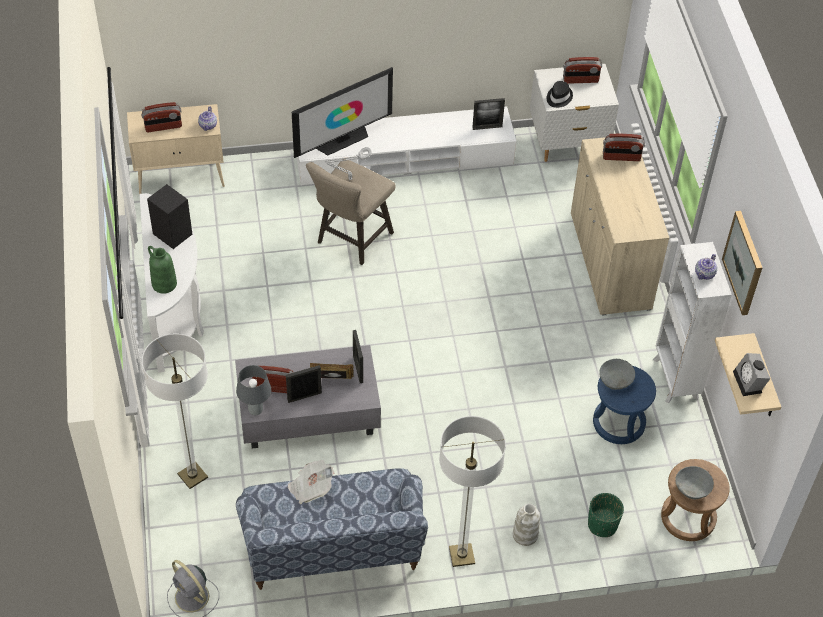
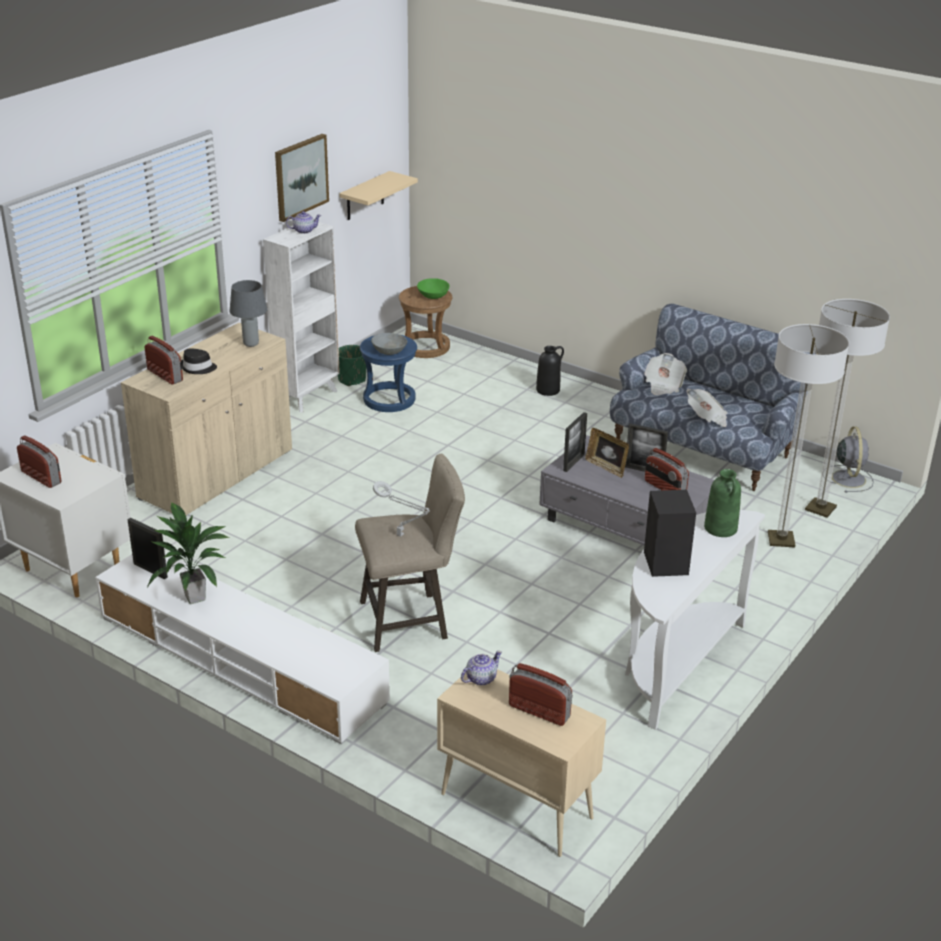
camera: 135 degrees left, 20 degrees down
(255, 410) = (699, 483): grey table lamp -> grey table lamp (251, 344)
(342, 140) = (309, 651): television -> none
(382, 509) = (663, 385): none -> newspaper
(440, 129) = (195, 597): none -> potted plant
(461, 555) = (608, 403): floor lamp -> floor lamp (820, 509)
(525, 535) = (548, 390): white vase -> black vase
(558, 97) = (91, 476): black hat -> black hat (198, 368)
(602, 524) = (487, 370): green planter -> green planter (352, 380)
(692, 488) = (433, 296): grey bowl -> green bowl
(749, 382) = (388, 182): alarm clock -> none

